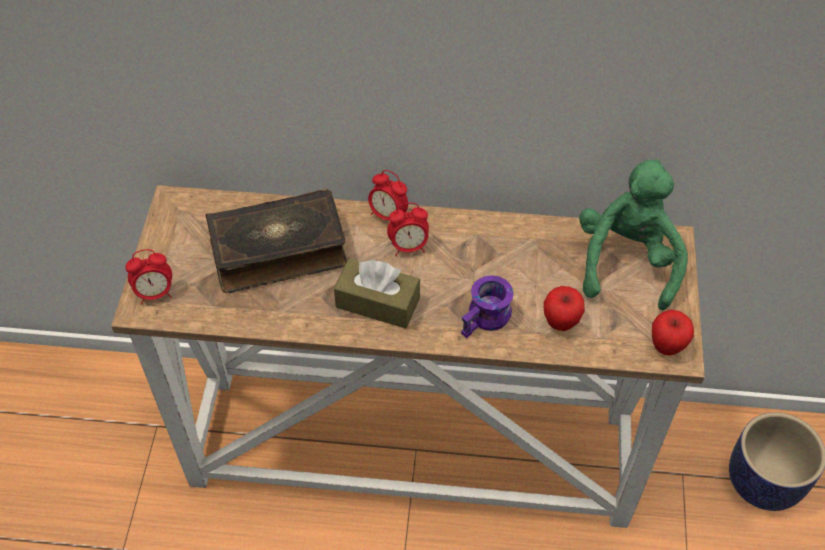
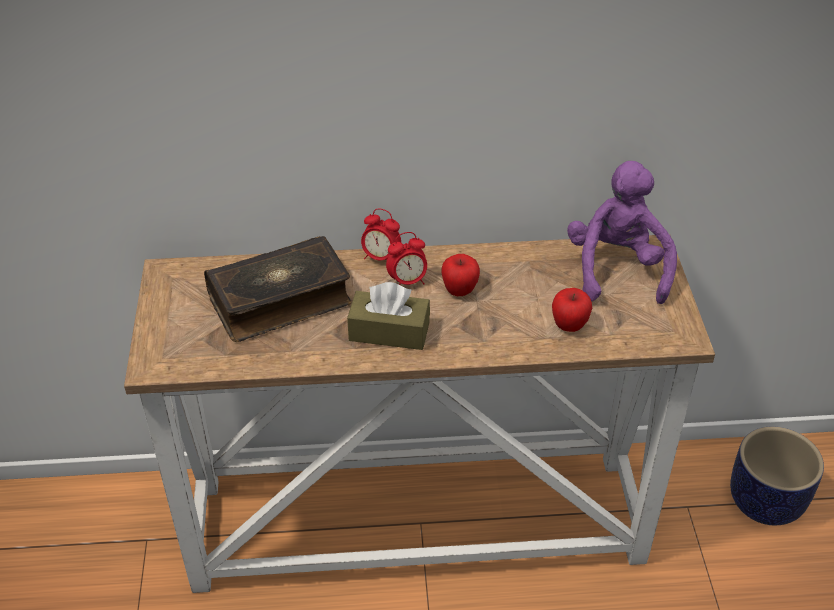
camera: 10 degrees left, 10 degrees down
(155, 293) = (164, 351): alarm clock -> none
(487, 320) = (499, 333): purple mug -> none
(626, 261) = (617, 269): green plush toy -> purple plush toy
(667, 346) = (673, 333): apple -> apple (459, 291)

